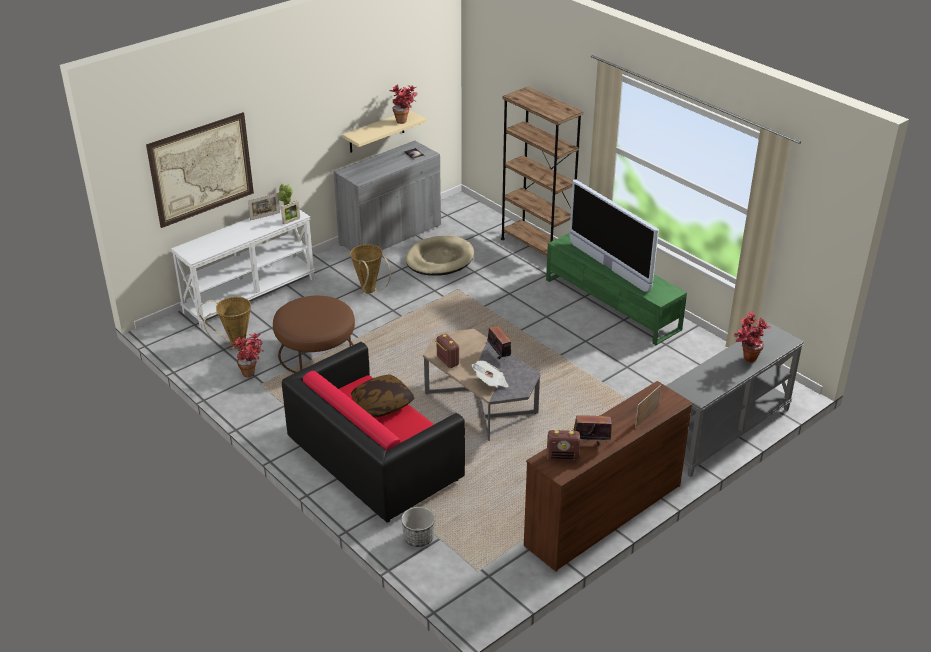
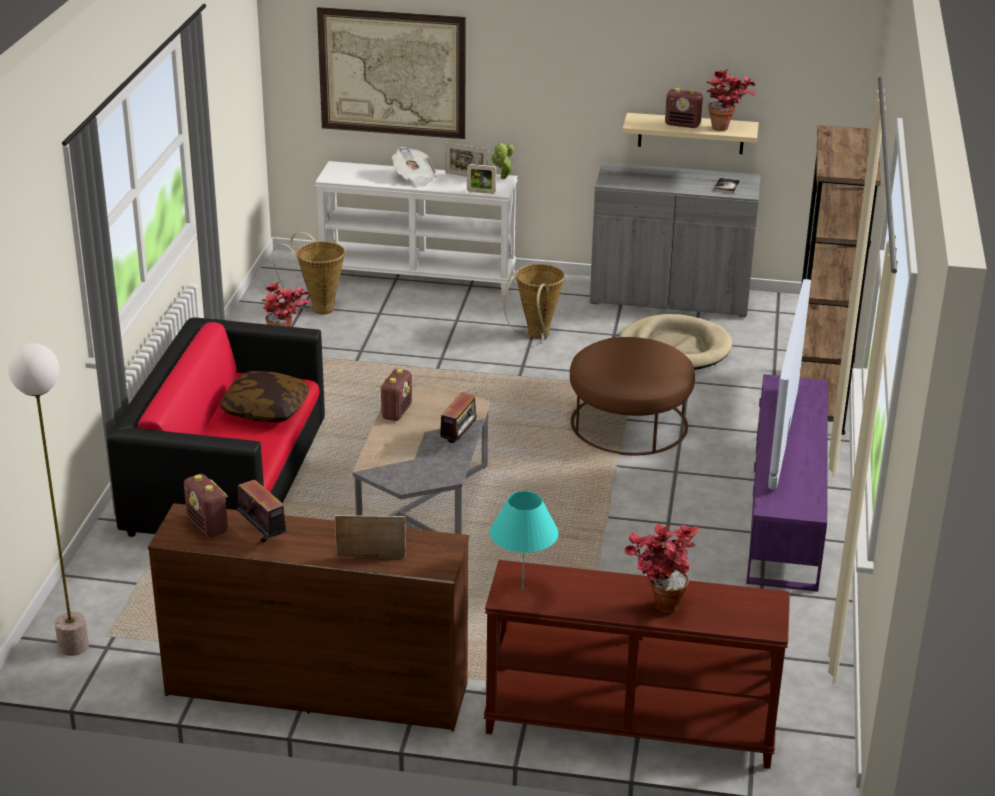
camera: 50 degrees right, 5 degrees down
(316, 352) = (372, 358): brown ottoman -> brown ottoman (629, 423)
(381, 128) = (683, 124): none -> radio
(418, 538) = (123, 568): planter -> none
(473, 588) = (73, 646): none -> floor lamp
(490, 382) = (393, 457): newspaper -> newspaper (414, 178)
(612, 304) = (784, 510): green tv stand -> purple tv stand
(698, 391) = (522, 590): none -> turquoise table lamp
(725, 432) = (629, 727): grey console table -> brown console table

